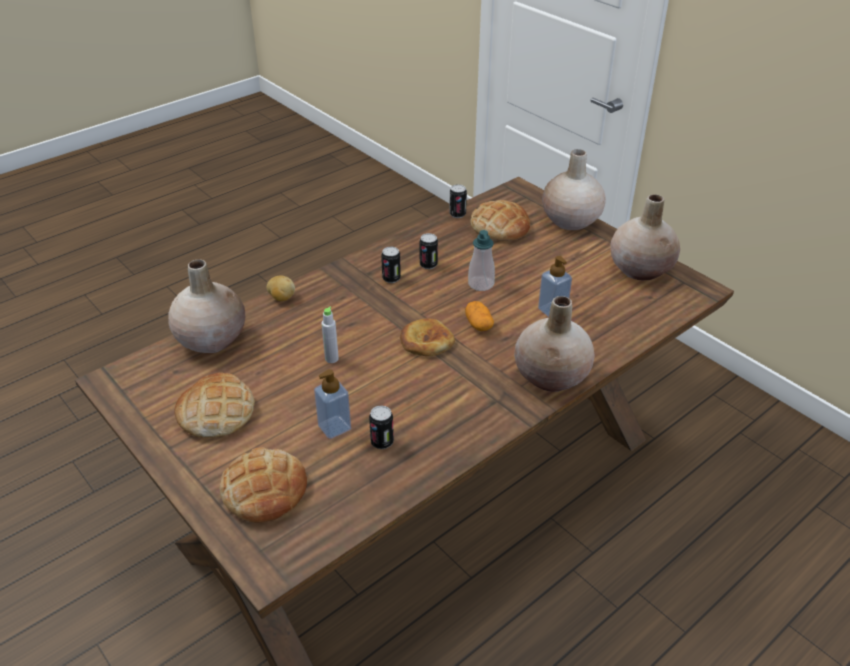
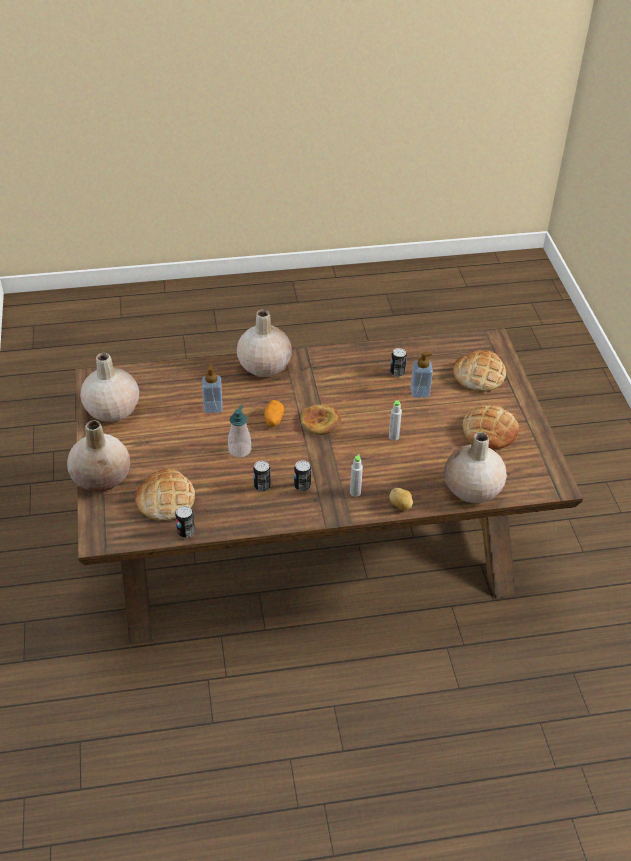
camera: 150 degrees left, 5 degrees up
(335, 292) = (355, 492): none -> grey bottle

